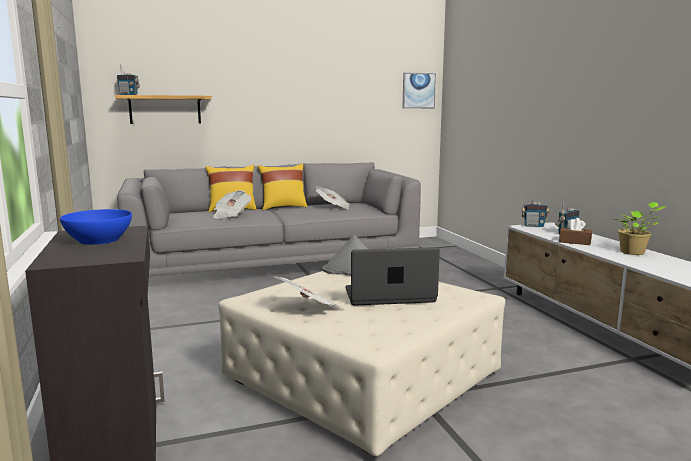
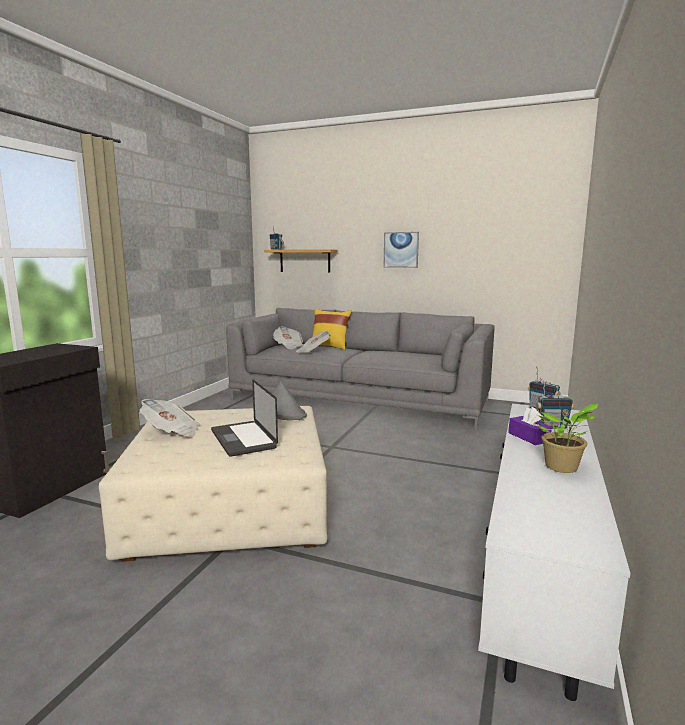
camera: 40 degrees right, 0 degrees up
(99, 240) = (41, 351): blue bowl -> none
(283, 207) = (372, 350): yellow pillow -> none
(333, 207) = (406, 357): newspaper -> newspaper (288, 346)
(389, 296) = (243, 439): laptop -> laptop turned 150 degrees counterclockwise
(418, 90) = (550, 240): picture -> picture (401, 250)
(575, 242) = (528, 437): brown tissue box -> purple tissue box

